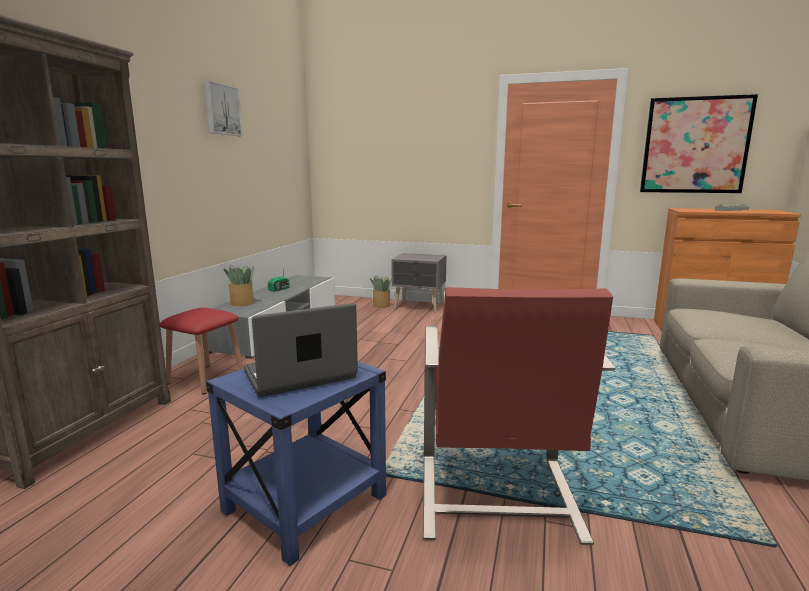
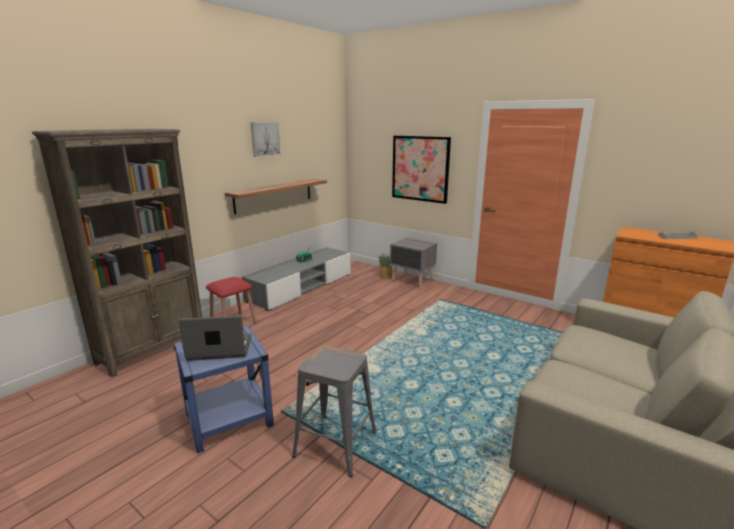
camera: 20 degrees right, 5 degrees up
(235, 194) = (274, 195): none -> shelf
(242, 303) = (271, 271): potted plant -> none
(497, 498) = (335, 444): red armchair -> grey stool
(695, 145) = (653, 172): picture -> picture (420, 168)

